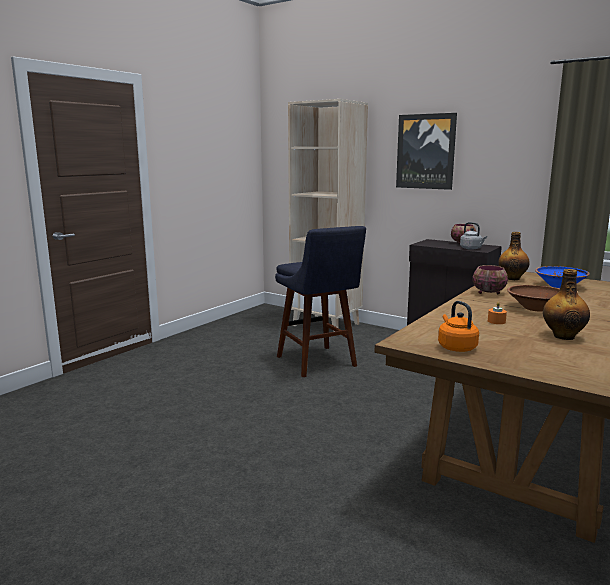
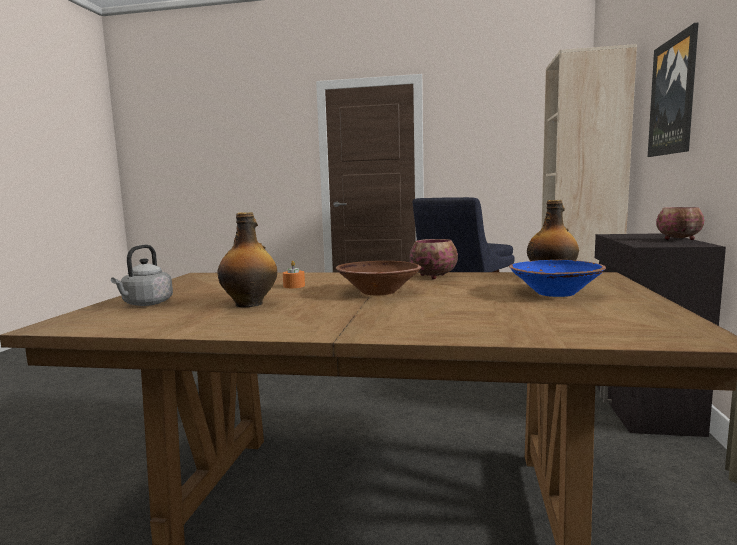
camera: 65 degrees right, 5 degrees down
(456, 347) = (189, 284): orange kettle -> none
(472, 248) = (644, 243): grey kettle -> grey kettle (146, 304)

